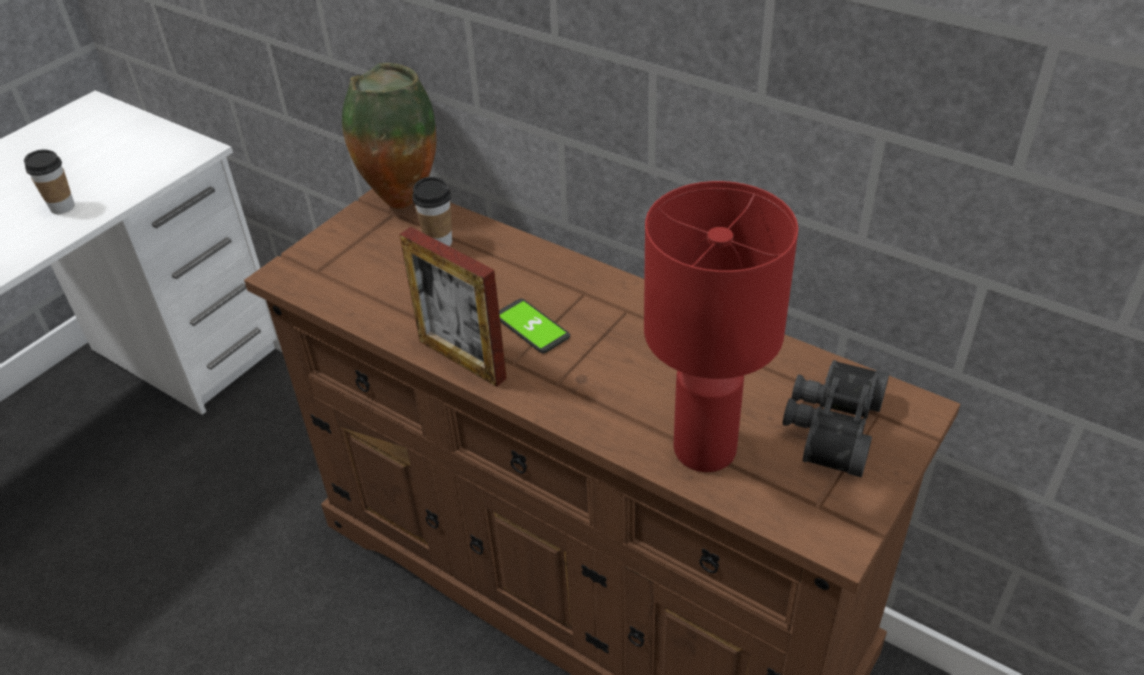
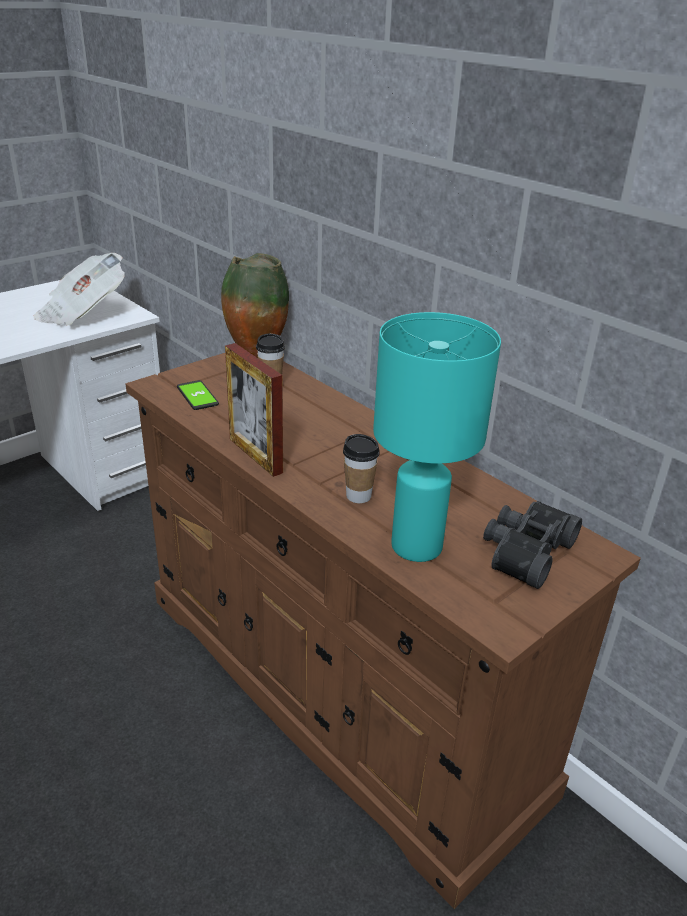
camera: 10 degrees right, 10 degrees down
(62, 207) = (32, 331): cup -> cup (358, 496)
(120, 161) = (82, 313): none -> newspaper
(531, 327) = (315, 446): phone -> phone (197, 396)
(702, 449) = (415, 545): red table lamp -> turquoise table lamp

